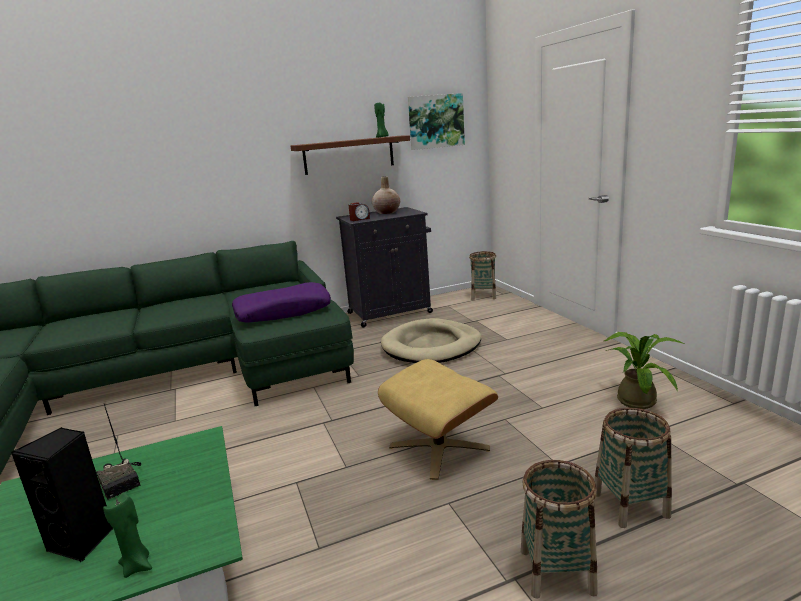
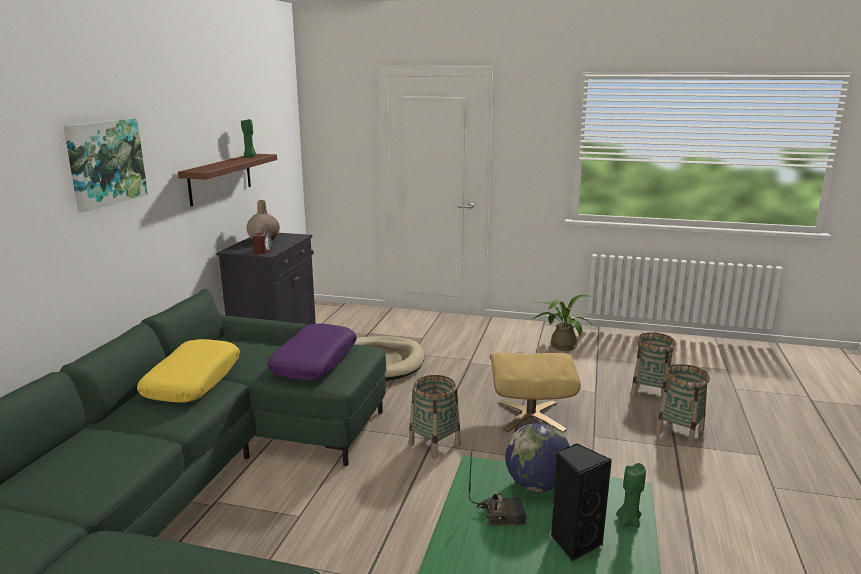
camera: 55 degrees left, 0 degrees up
(187, 481) = (537, 485): none -> globe
(212, 301) = (192, 381): none -> yellow pillow
(436, 121) = (273, 137): picture -> picture (105, 162)
(483, 295) = (328, 311): basket -> basket (434, 444)

